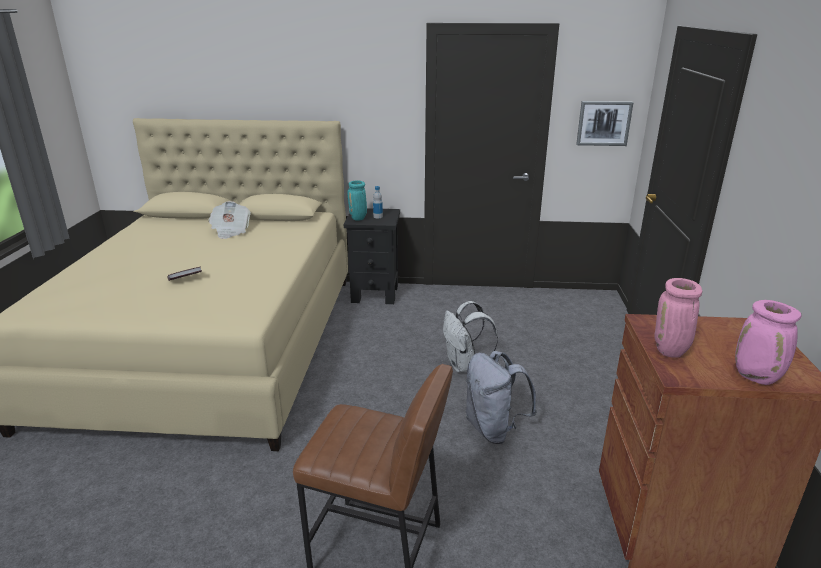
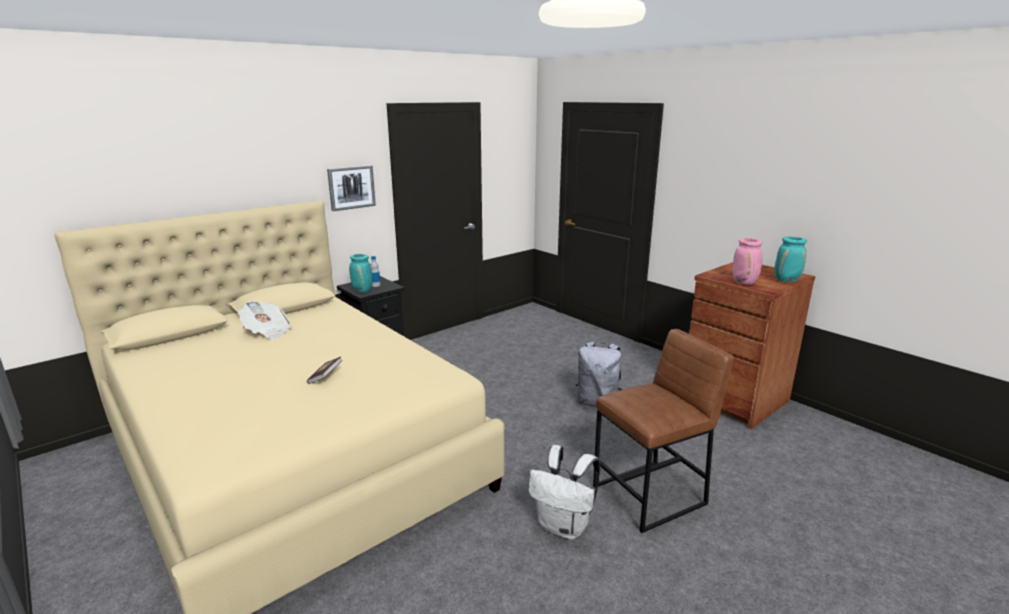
camera: 45 degrees left, 5 degrees down
(464, 365) = (522, 378): white backpack -> white backpack (564, 526)
(603, 123) = (513, 176): picture -> picture (351, 187)
(757, 377) = (787, 280): pink vase -> turquoise vase

